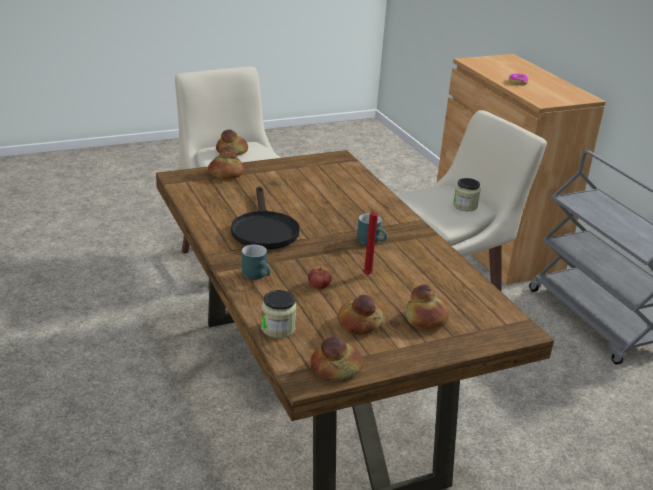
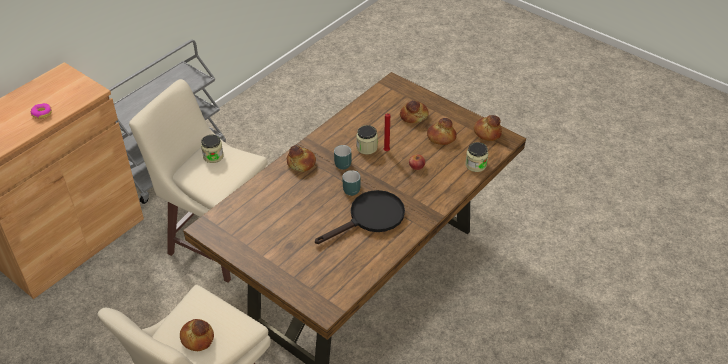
camera: 115 degrees left, 15 degrees up
(225, 174) = (294, 282): bread -> bread (301, 164)
(258, 275) = (431, 195): turquoise mug -> turquoise mug (351, 188)
(385, 264) = (366, 148): none -> jar

